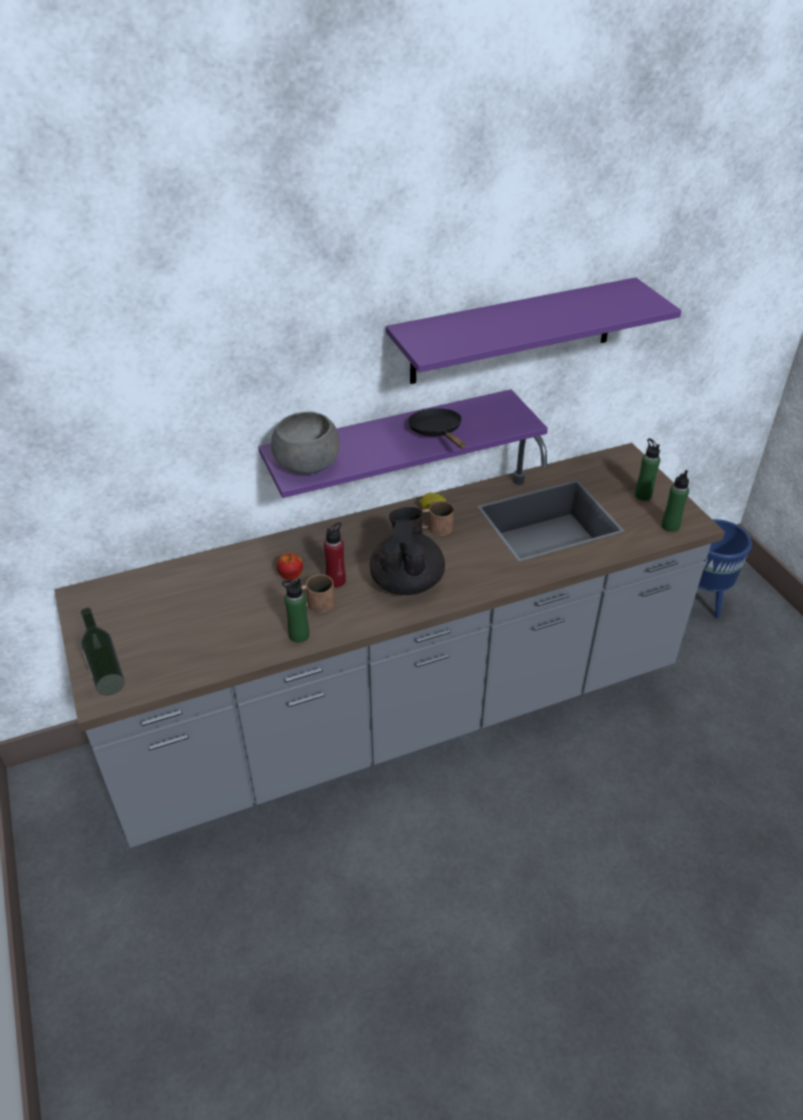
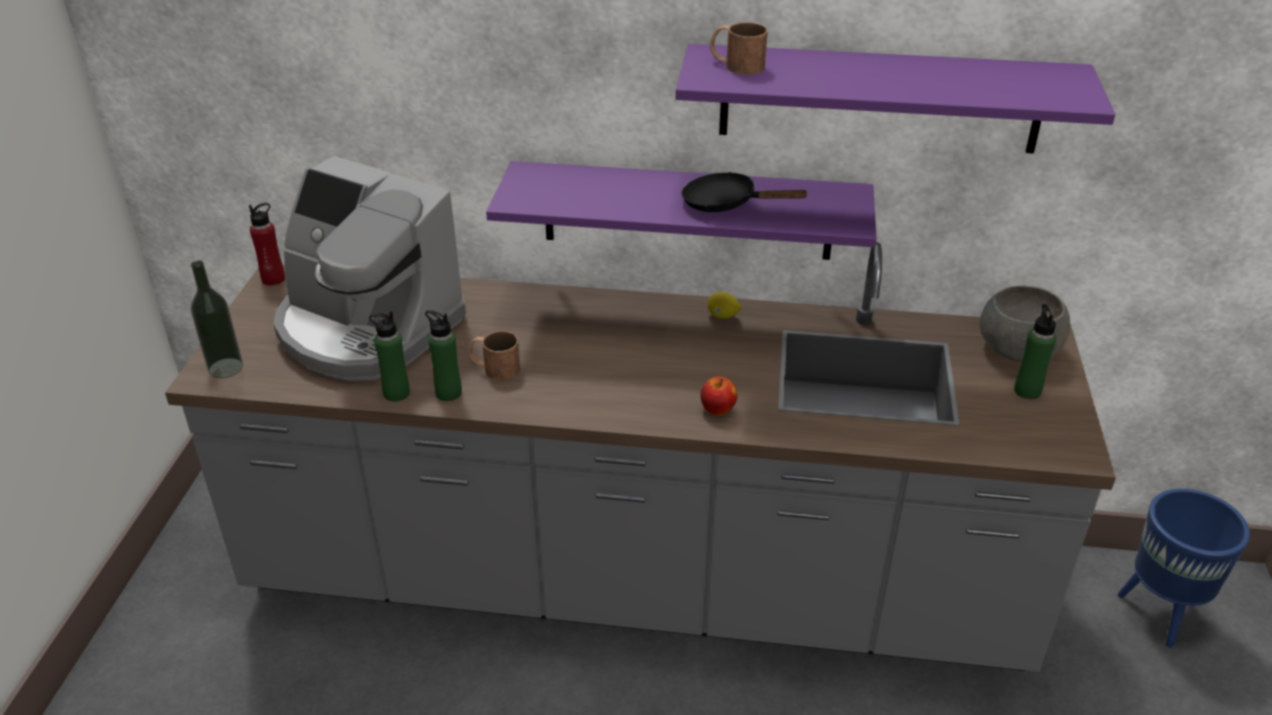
camera: 30 degrees right, 5 degrees down
(193, 611) = (367, 329): none -> coffee machine
(290, 575) = (497, 330): apple -> apple (717, 409)
(306, 463) = (542, 191): grey bowl -> grey bowl (1017, 348)
(336, 581) = (540, 353): red bottle -> red bottle (273, 279)
(407, 581) = (620, 381): black teapot -> none
(434, 528) = (706, 336): brown mug -> brown mug (736, 65)
(437, 432) = (726, 204): black frying pan -> black frying pan turned 75 degrees counterclockwise
(670, 526) = (1033, 441): green bottle -> green bottle (396, 393)

